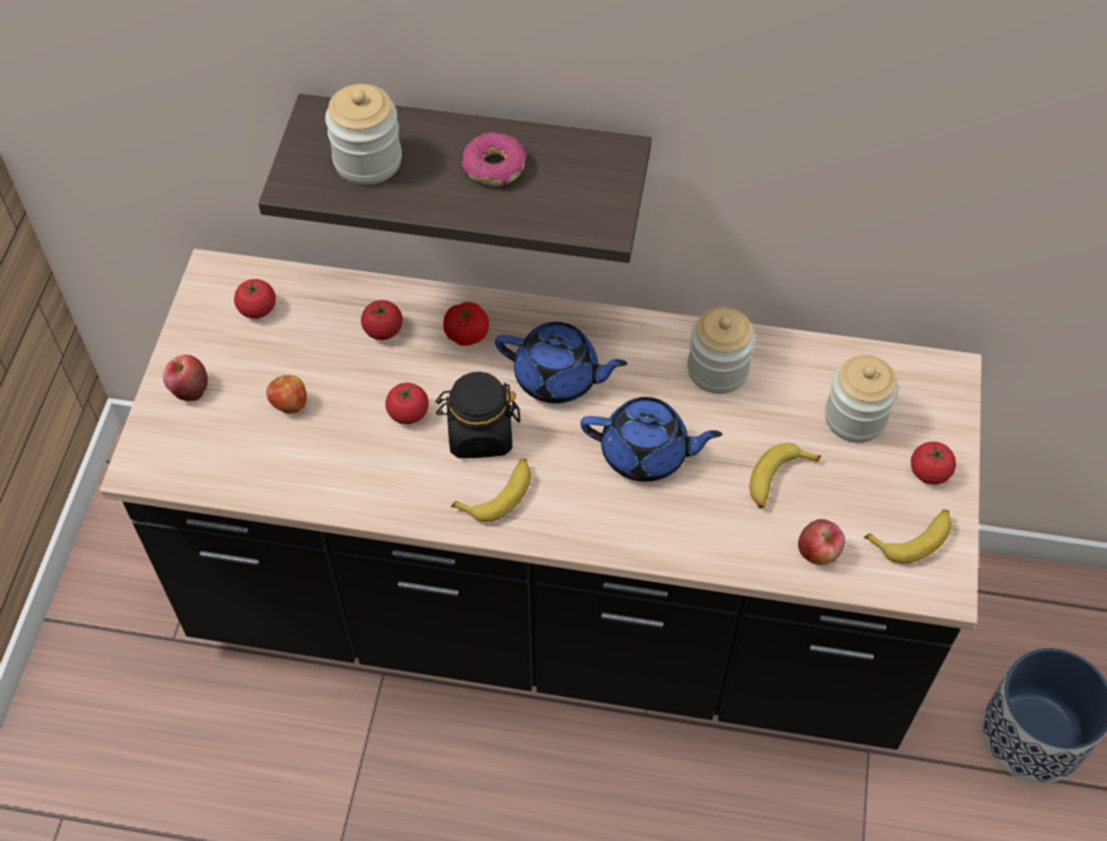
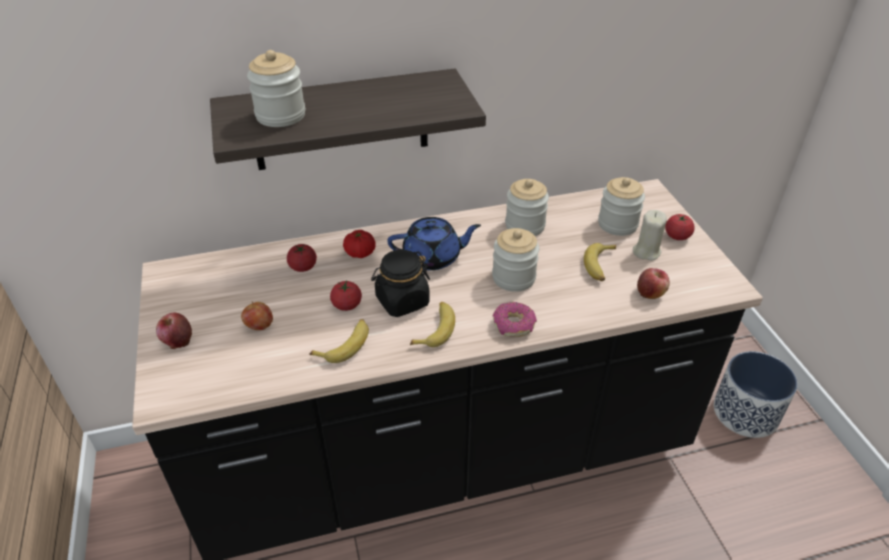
camera: 25 degrees left, 15 degrees down
(257, 309) = (207, 281): tomato -> none
(494, 168) = (369, 100): donut -> donut (514, 325)
(646, 453) = (513, 278): blue teapot -> jar
(863, 481) = (646, 251): none -> beige candle
(912, 538) = (695, 269): banana -> banana (345, 345)

